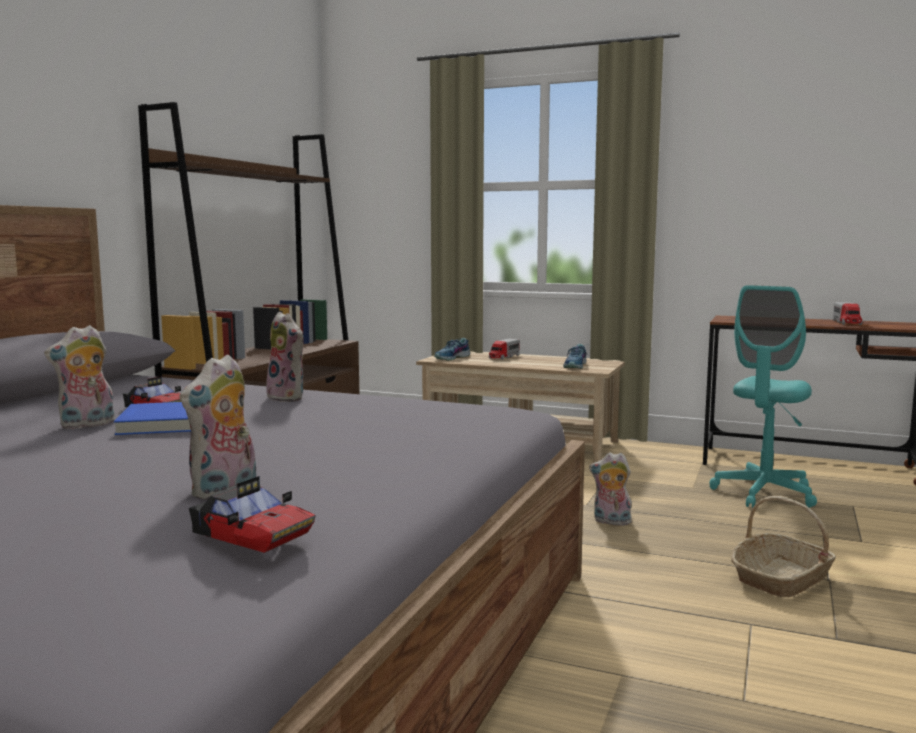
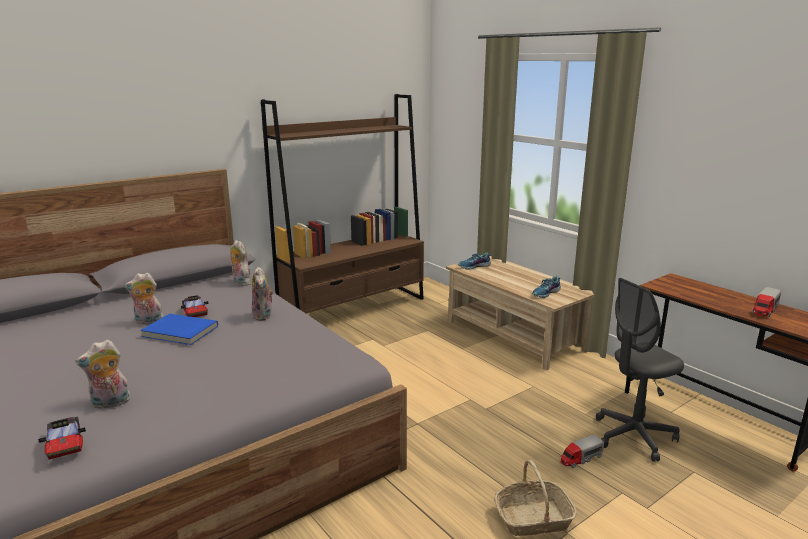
camera: 30 degrees right, 10 degrees up
(504, 357) = (511, 271): toy truck -> toy truck (580, 458)
(610, 522) = (483, 429): plush toy -> plush toy (240, 282)
(764, 494) = (633, 436): turquoise office chair -> grey office chair

